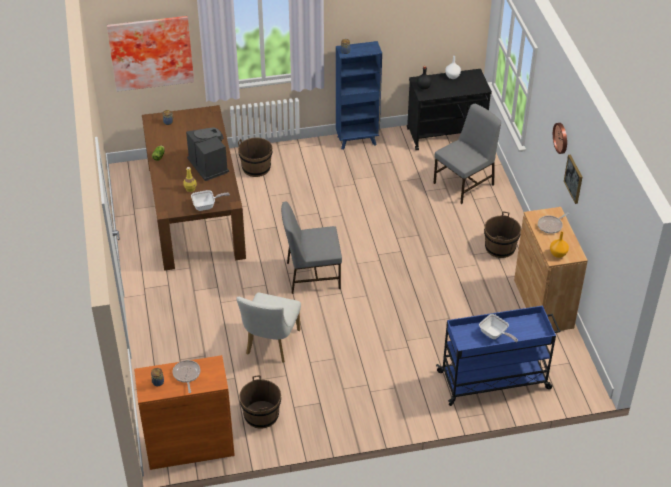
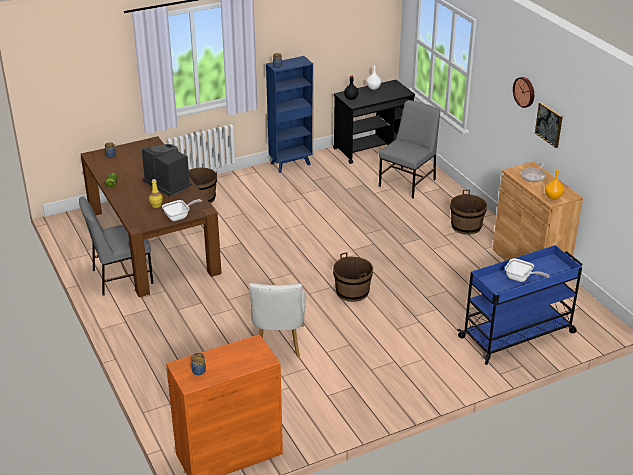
camera: 15 degrees left, 10 degrees down
(151, 51) = (86, 82): picture -> none
(186, 375) = (228, 358): frying pan -> none
(261, 415) = (296, 409): brown bucket -> brown bucket (352, 292)
(312, 275) = (295, 277): grey chair -> grey chair (121, 276)

